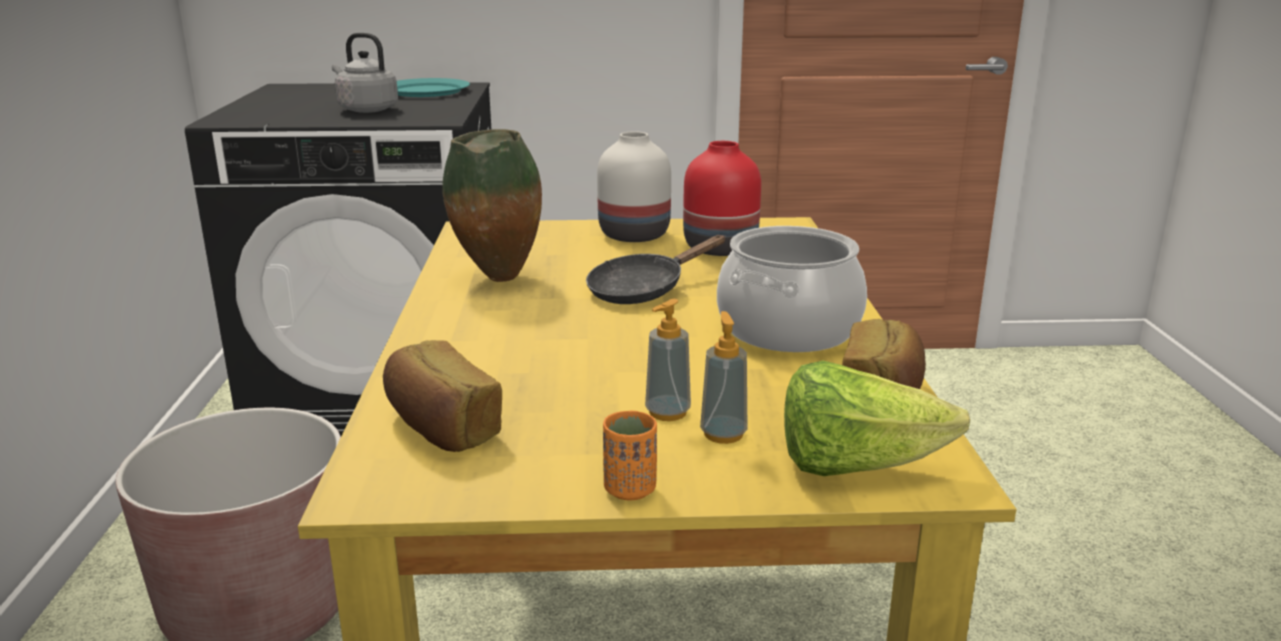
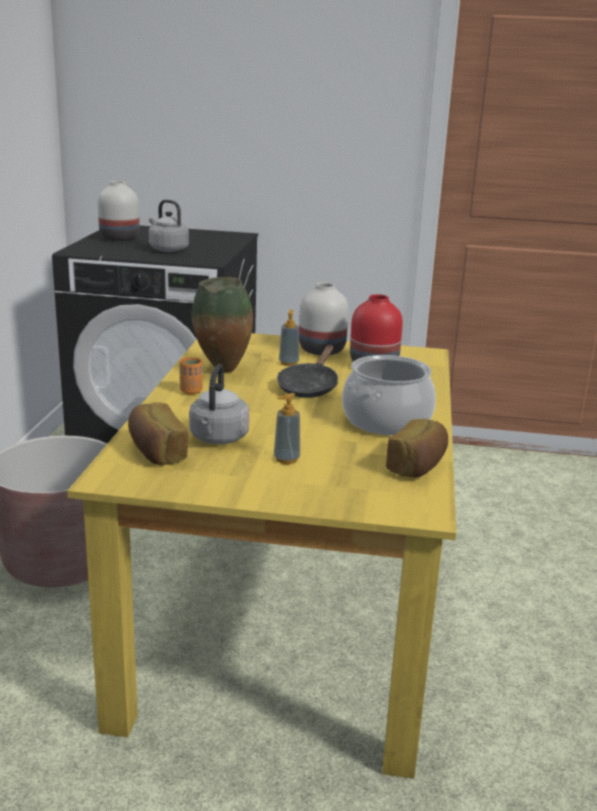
camera: 10 degrees right, 0 degrees up
(286, 100) = (119, 238): none -> white vase
(426, 91) = (212, 238): turquoise plate -> none
(538, 391) = (218, 439): none -> grey kettle
(630, 489) = (245, 495): orange cup -> orange cup (191, 391)
(643, 290) = (309, 387): black frying pan -> black frying pan turned 45 degrees counterclockwise
(723, 434) = (312, 474): soap dispenser -> soap dispenser (288, 363)
(855, 466) = (378, 500): lettuce -> none

